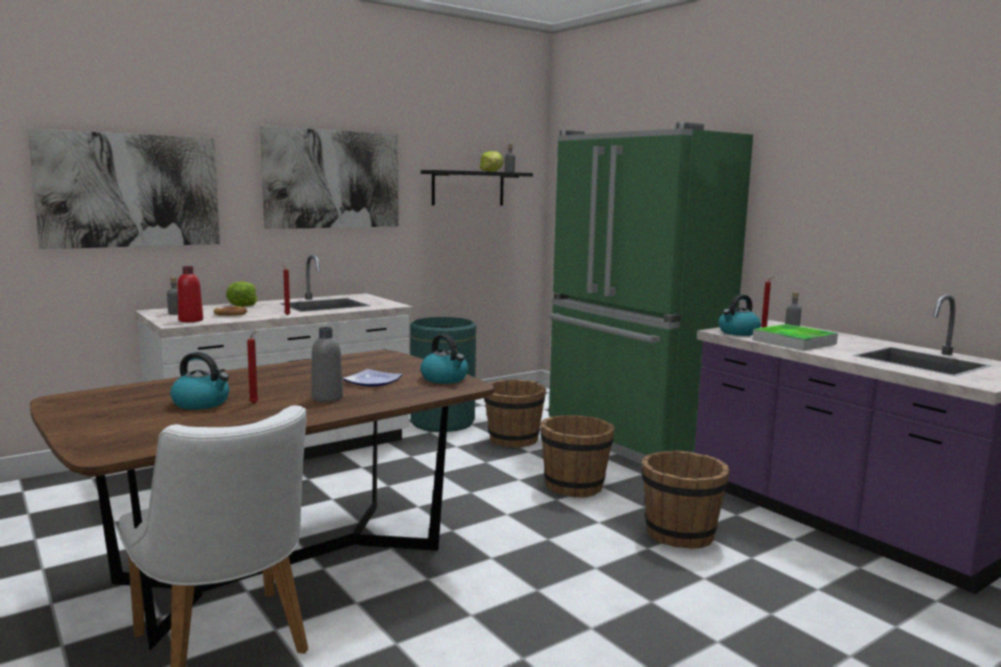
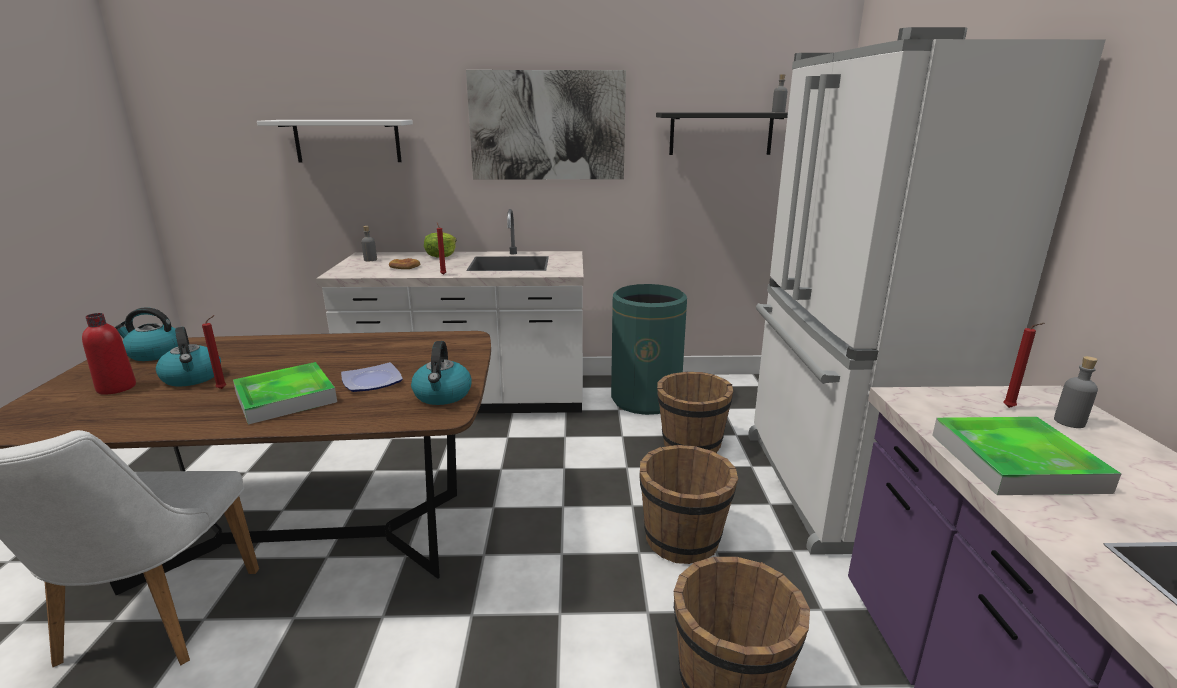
camera: 35 degrees right, 10 degrees up
(130, 190) = (347, 141): picture -> white shelf
(190, 320) = (358, 270): red bottle -> red bottle (116, 388)
(327, 398) = (285, 397): grey bottle -> tray
(492, 171) = (746, 112): lettuce -> none
(630, 441) = (835, 487): green fridge -> white fridge
(738, 332) = (936, 409): kettle -> kettle (154, 353)

